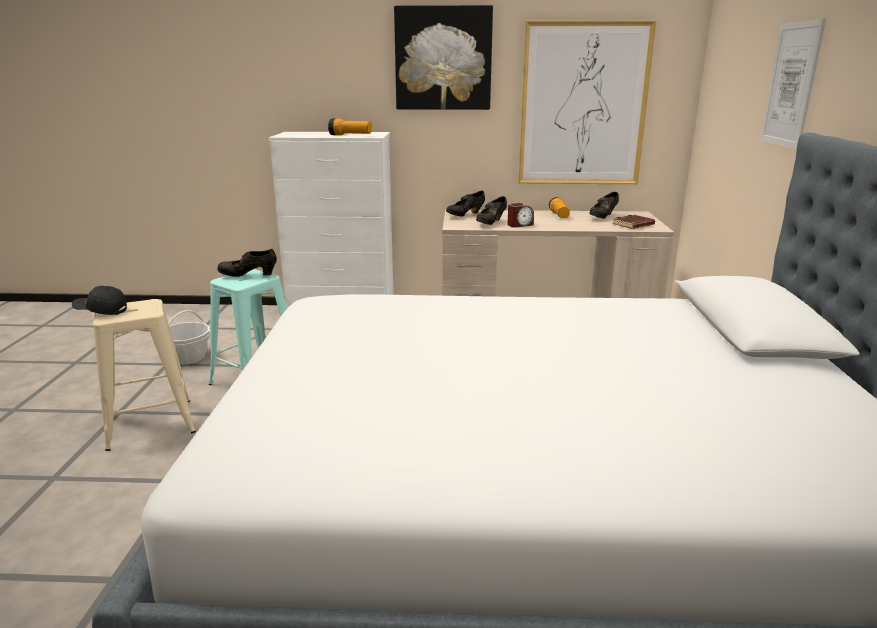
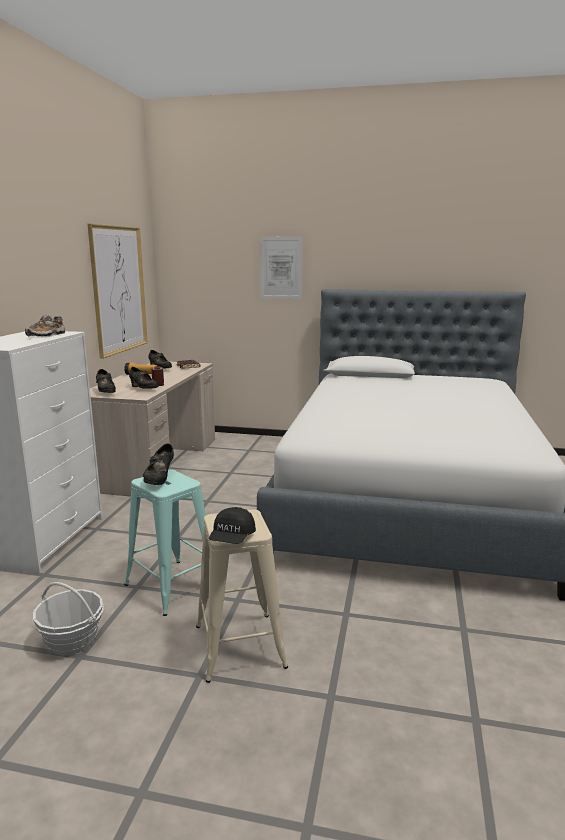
camera: 80 degrees left, 5 degrees down
(350, 135) = (46, 335): flashlight -> shoe
(443, 59) = (49, 255): picture -> none

